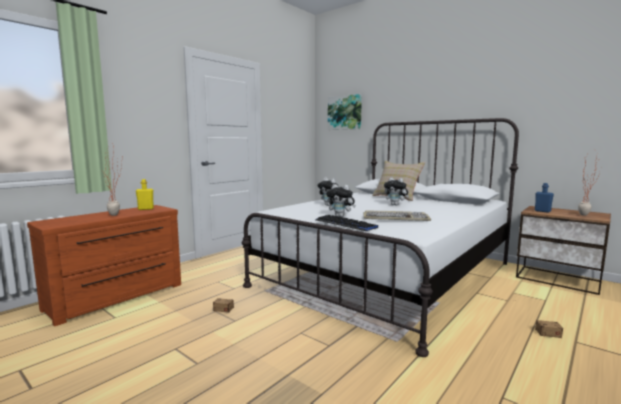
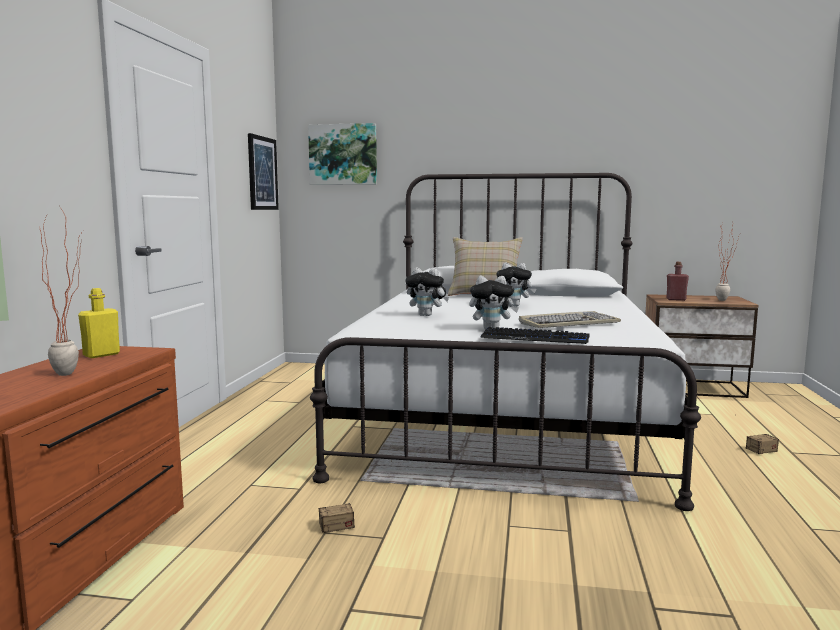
camera: 30 degrees left, 0 degrees up
(300, 124) = (262, 173): none -> picture
(542, 211) = (676, 299): blue bottle -> red bottle

